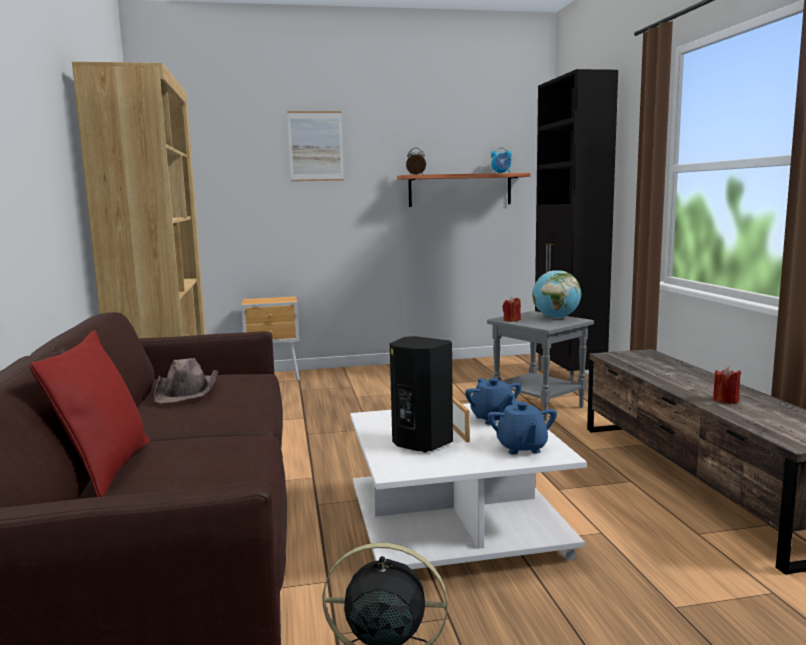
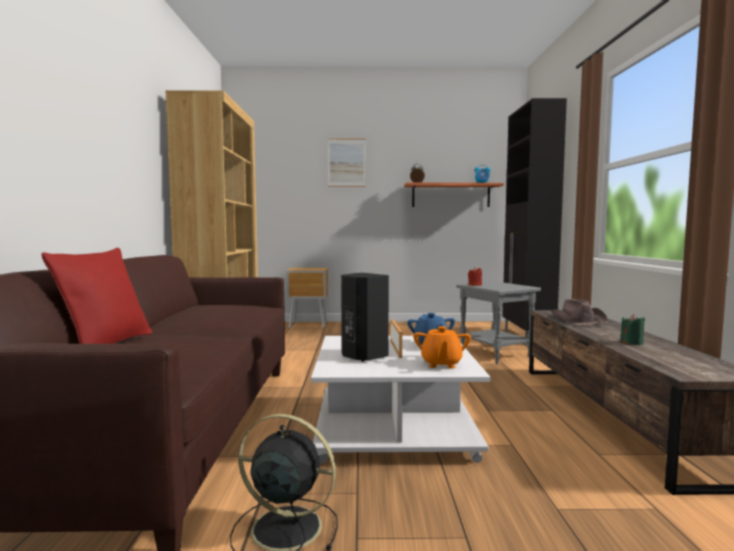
camera: 10 degrees right, 5 degrees down
(187, 390) = (207, 309): brown hat -> brown hat (578, 320)
(521, 448) = (441, 364): blue teapot -> orange teapot
(556, 317) = (511, 285): globe -> none
(725, 400) = (631, 343): red candle -> green candle

